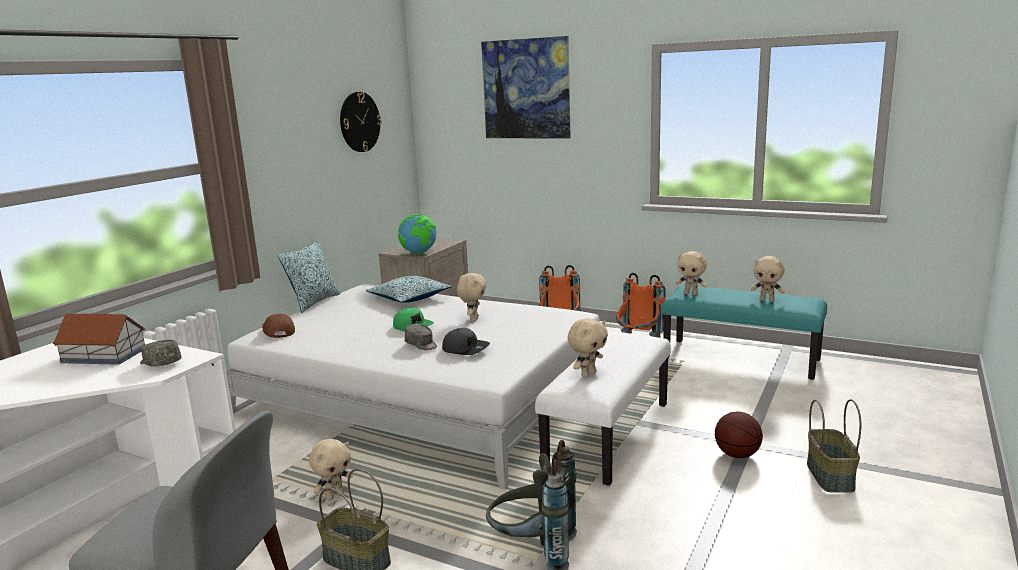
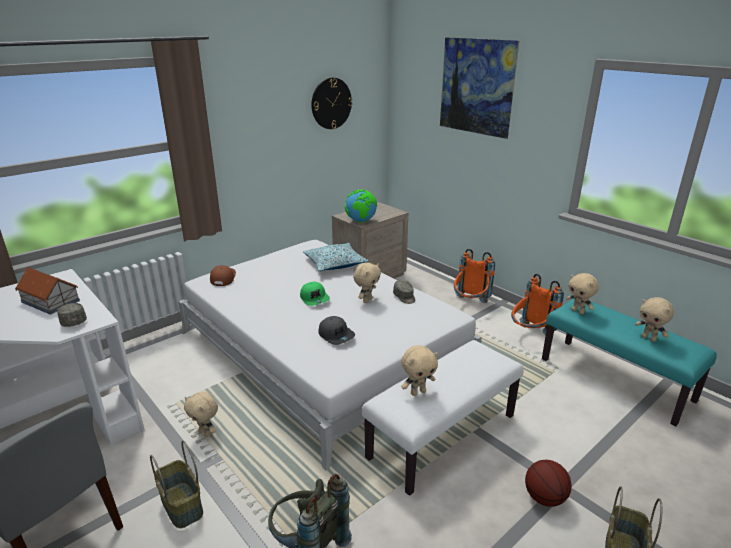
camera: 20 degrees right, 10 degrees up
(314, 302) = (267, 252): pillow -> none
(335, 495) = (206, 433): beige plush toy -> beige plush toy turned 60 degrees clockwise
(421, 344) = (307, 321): grey cap -> grey cap (404, 297)

